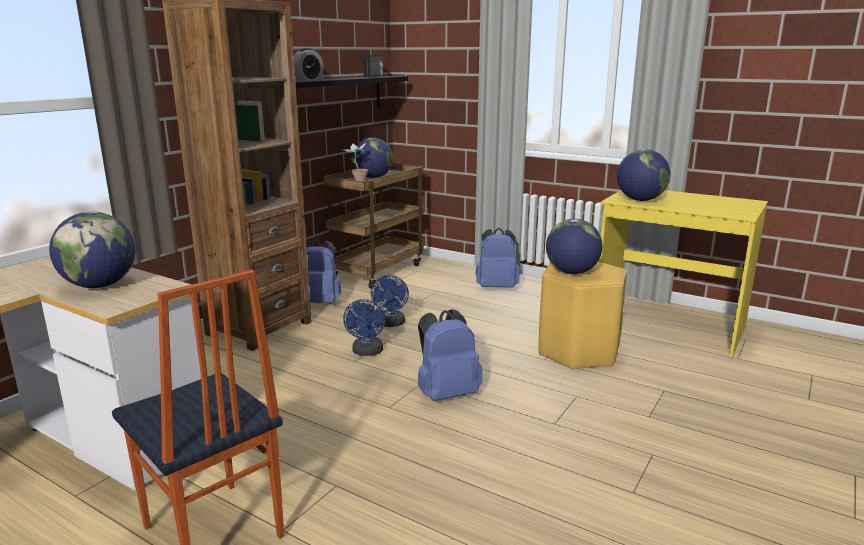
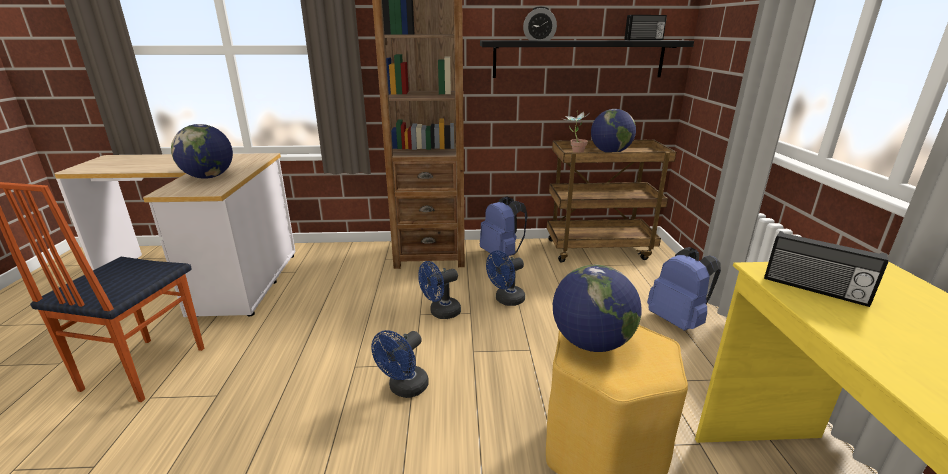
camera: 55 degrees right, 5 degrees up
(446, 393) = (404, 389): blue backpack -> blue fan
(640, 200) = (814, 289): globe -> radio

